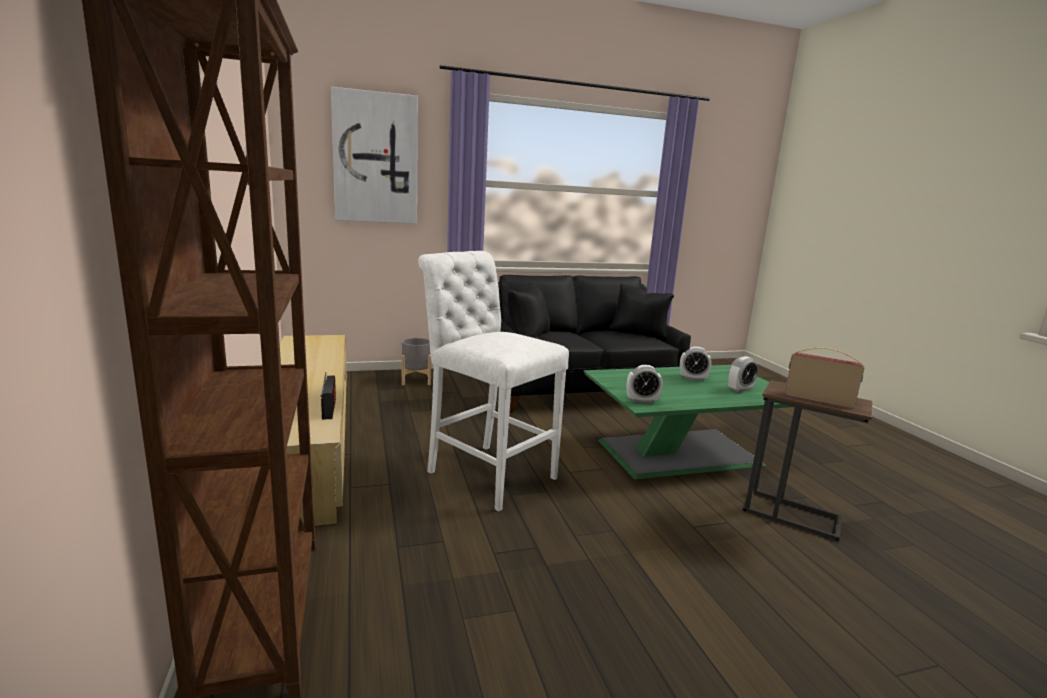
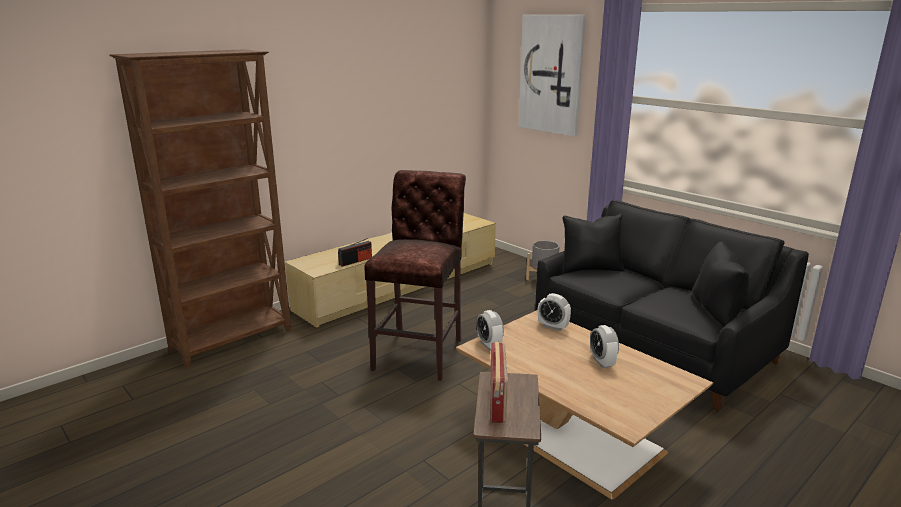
camera: 65 degrees right, 5 degrees up
(487, 472) = (421, 351): white stool -> brown stool
(682, 452) = (573, 435): green coffee table -> brown coffee table
(740, 390) = (606, 392): alarm clock -> alarm clock (553, 326)

